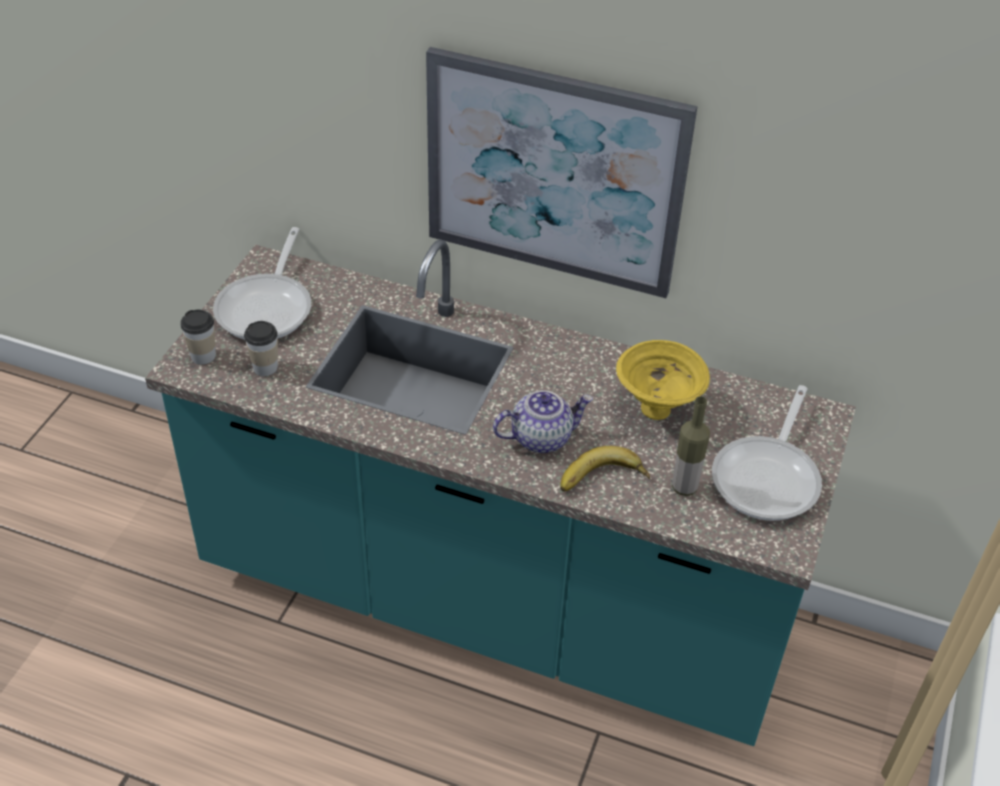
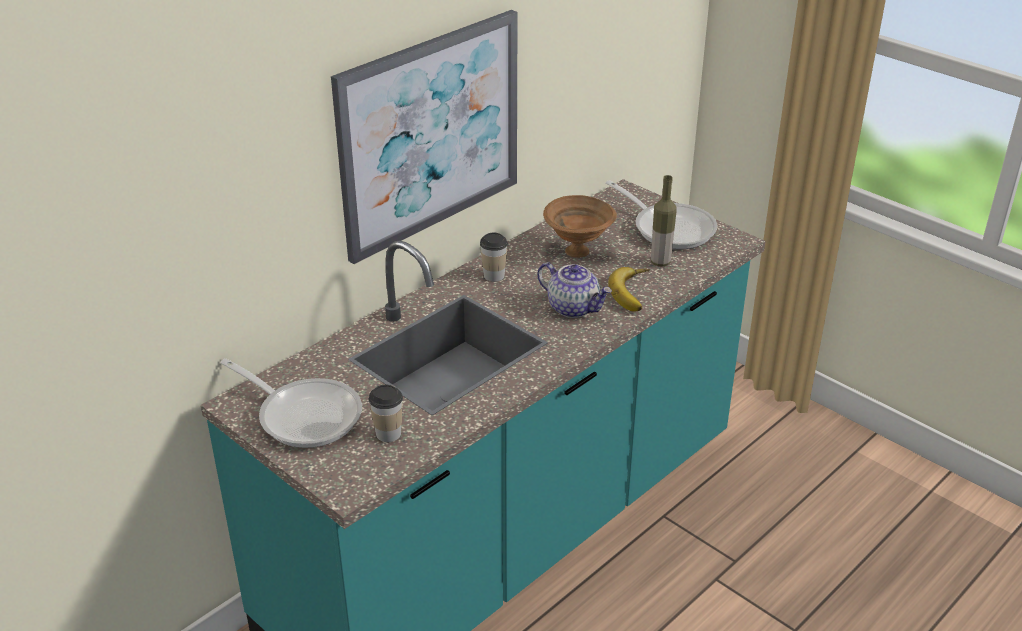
camera: 65 degrees left, 10 degrees down
(203, 356) = (342, 470): cup -> cup (494, 275)
(541, 437) = (574, 308): teapot -> teapot turned 120 degrees clockwise
(658, 410) = (578, 251): yellow bowl -> brown bowl

